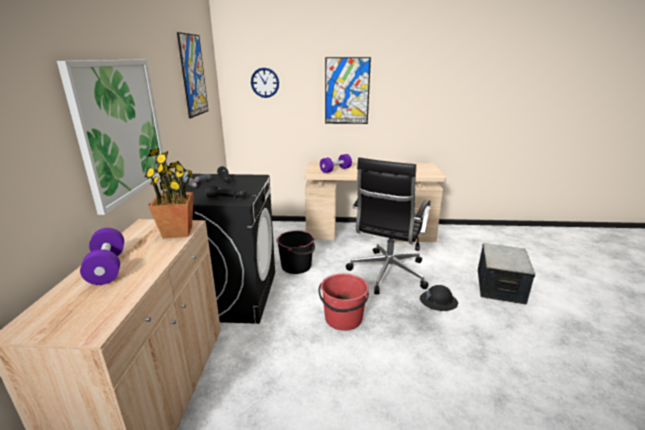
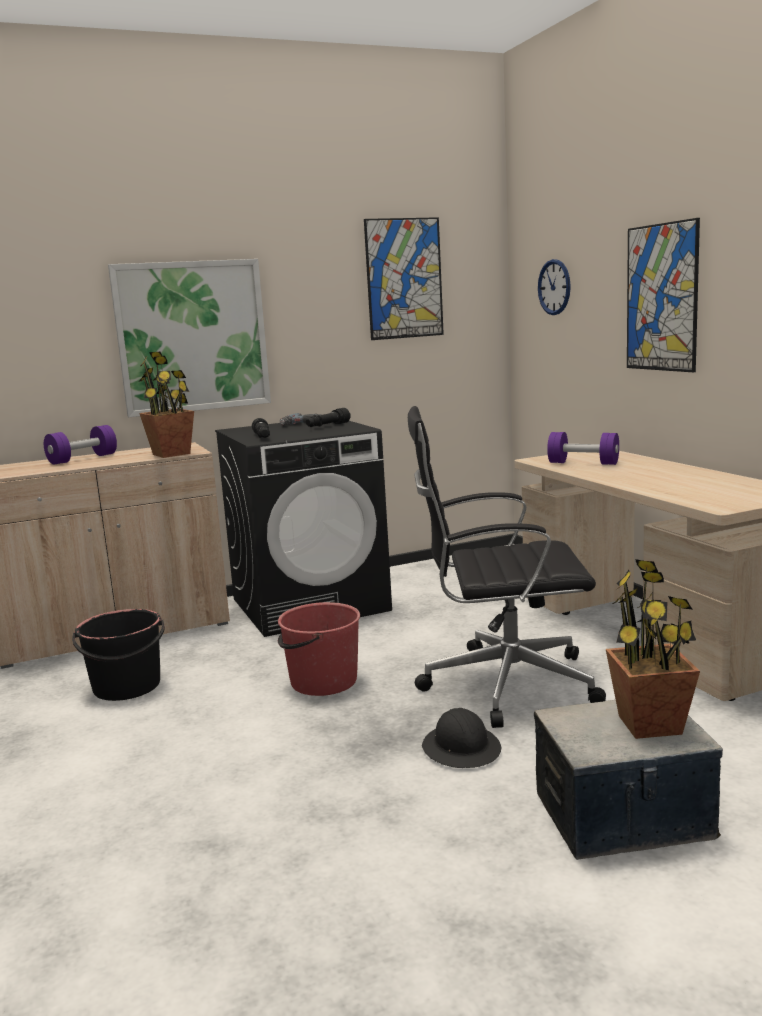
camera: 65 degrees right, 10 degrees down
(297, 266) = (432, 617): black bucket -> black bucket (127, 687)
(507, 252) = (650, 725): none -> potted plant

